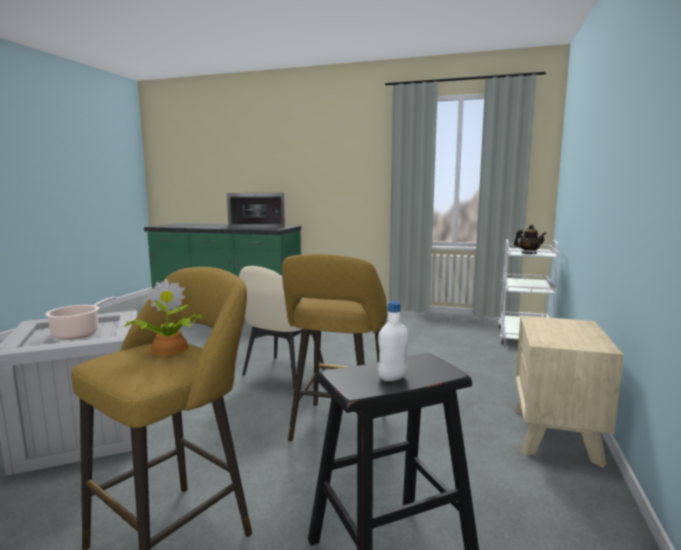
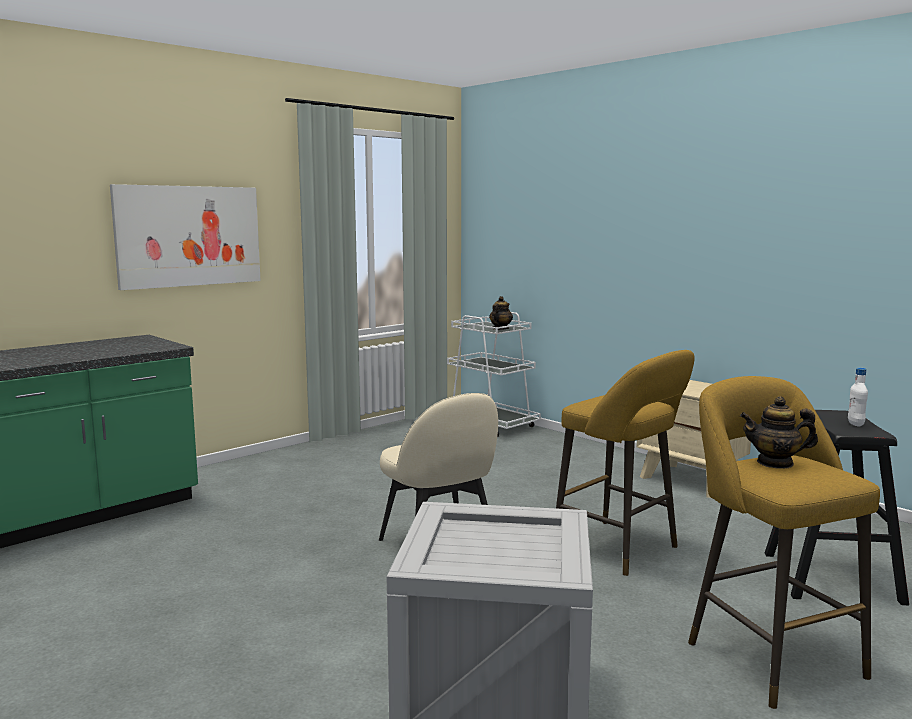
camera: 60 degrees left, 0 degrees up
(78, 333) = (493, 545): cooking pot -> none
(168, 350) = (775, 463): potted plant -> teapot
(259, 227) = (104, 347): microwave -> none
(326, 173) = (189, 236): none -> picture

